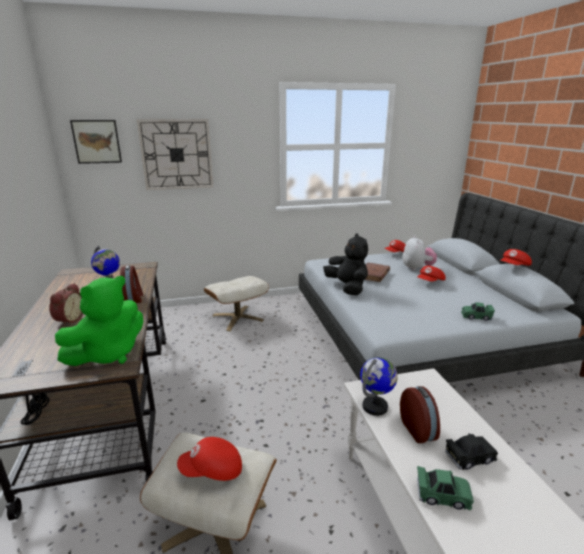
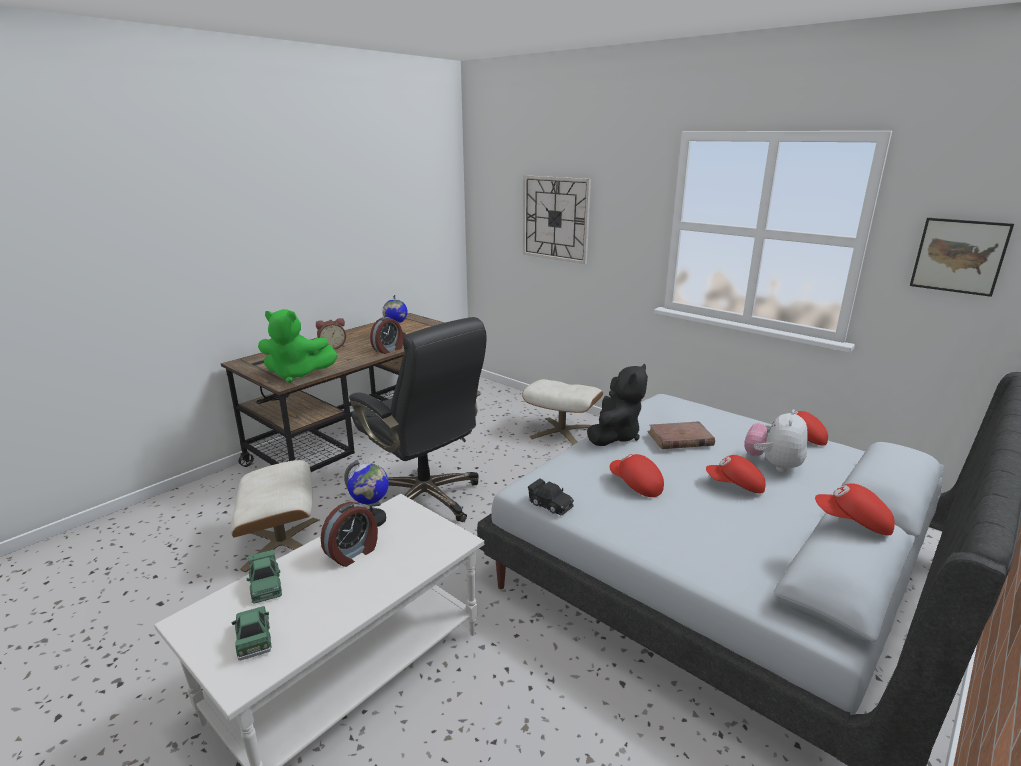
camera: 55 degrees right, 0 degrees up
(96, 141) = (492, 196): picture -> picture (959, 256)
(212, 471) = (265, 486): red cap -> red cap (635, 485)
(243, 406) = (423, 497): none -> black office chair
(417, 268) = (773, 465): plush toy -> plush toy turned 150 degrees clockwise
(469, 457) = (329, 593): black toy car -> black toy car (550, 504)
(476, 316) = (671, 546): green toy car -> green toy car (254, 639)

